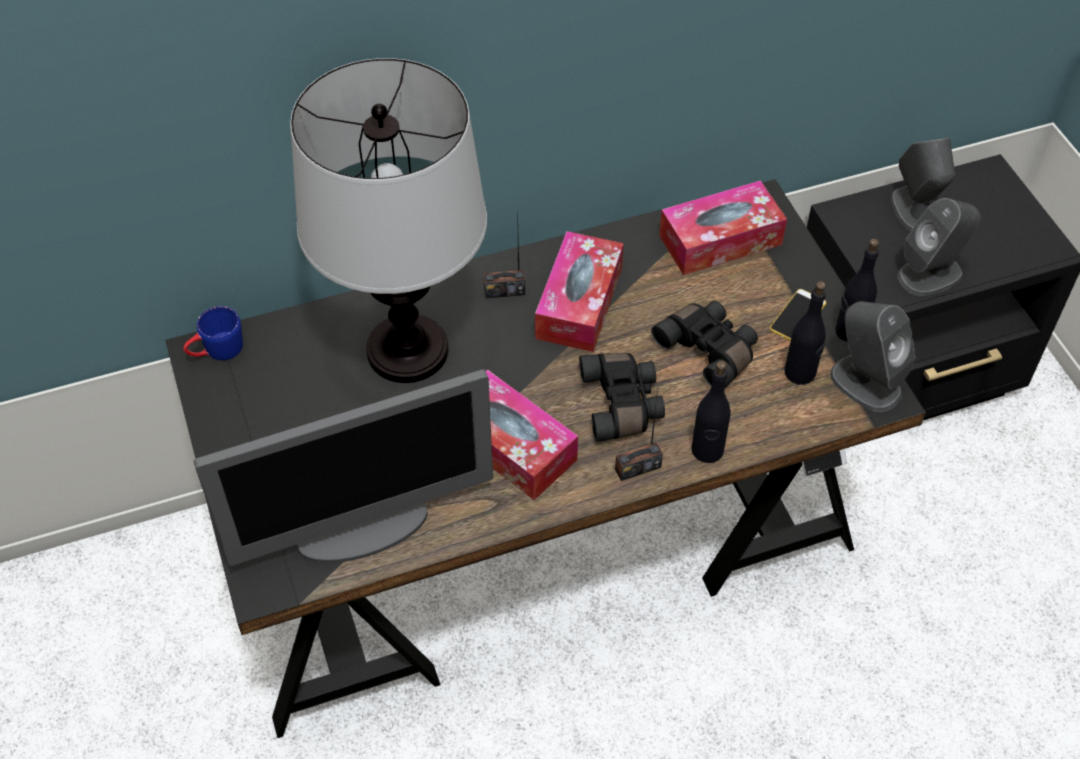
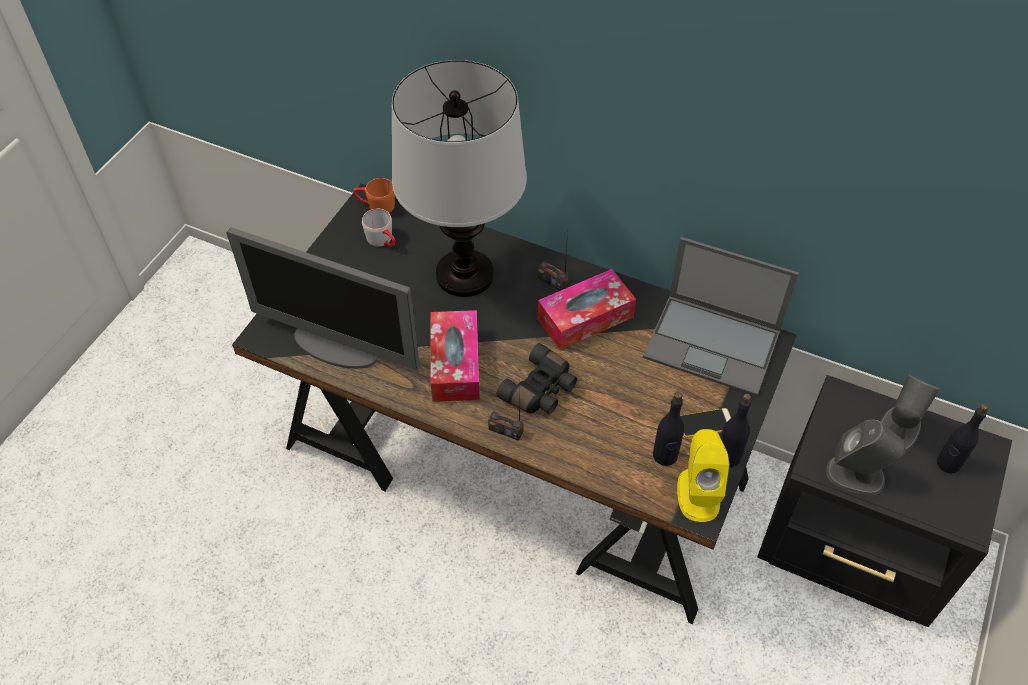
camera: 45 degrees right, 0 degrees up
(216, 351) = (375, 206): blue mug -> orange mug
(273, 381) = (383, 241): none -> grey mug
(707, 450) = (555, 453): black bottle -> black bottle (948, 463)
(709, 350) = (627, 400): black binoculars -> none
(720, 240) = (713, 344): tissue box -> laptop
(865, 382) = (698, 493): grey speaker -> yellow speaker

